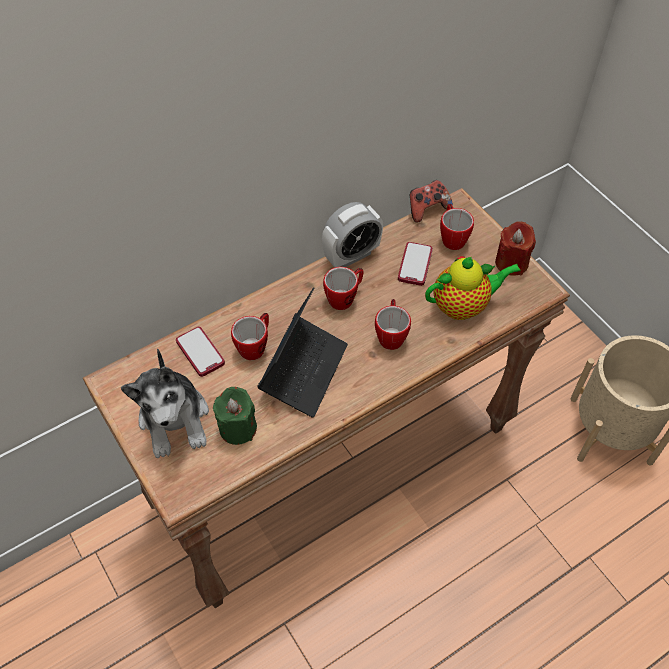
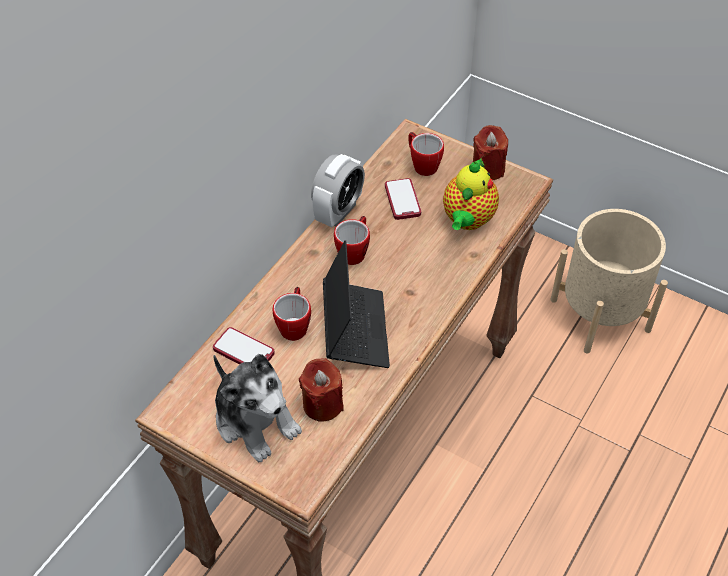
camera: 25 degrees left, 5 degrees down
(238, 428) = (322, 404): green candle -> red candle
(391, 334) = (417, 269): mug -> none
(427, 209) = (385, 147): game controller -> none
(463, 306) = (467, 221): teapot -> teapot turned 150 degrees clockwise

